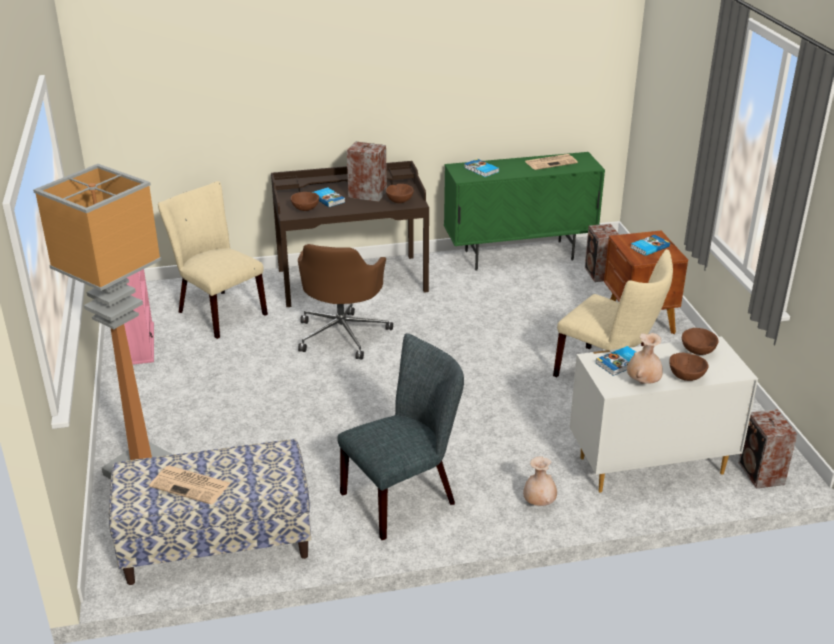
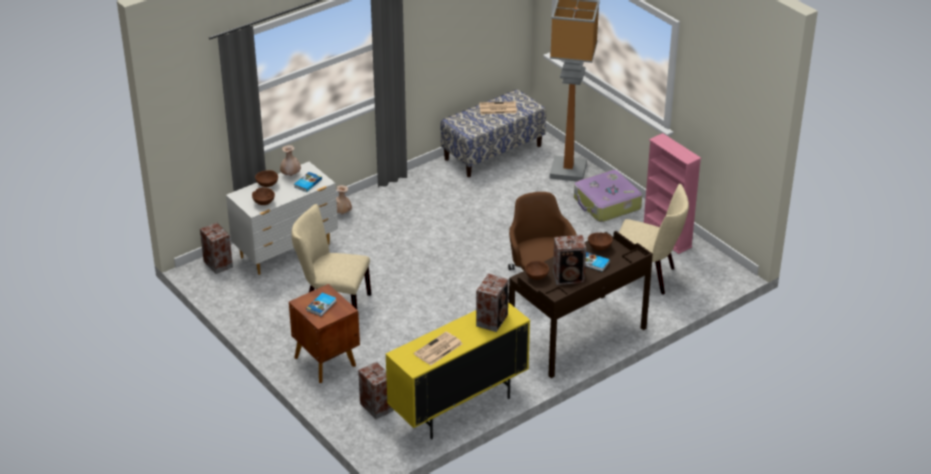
camera: 155 degrees right, 5 degrees up
(155, 404) = (606, 204): none -> suitcase
(404, 496) = (417, 197): grey chair -> none
(481, 170) = (493, 320): book -> speaker
(519, 255) = (458, 408): green cabinet -> yellow cabinet

